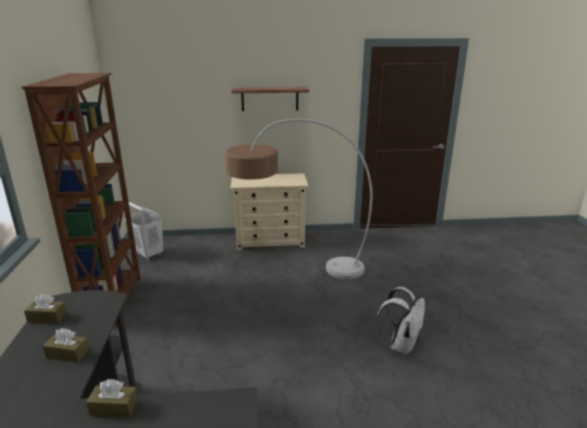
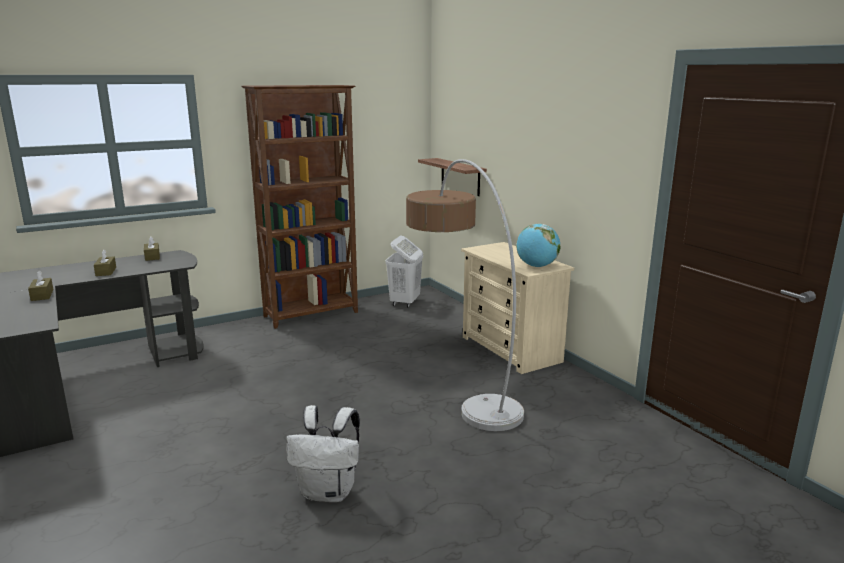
camera: 65 degrees right, 5 degrees down
(270, 99) = (551, 142): shelf -> shelf (460, 176)
(293, 179) = (537, 266): none -> globe

